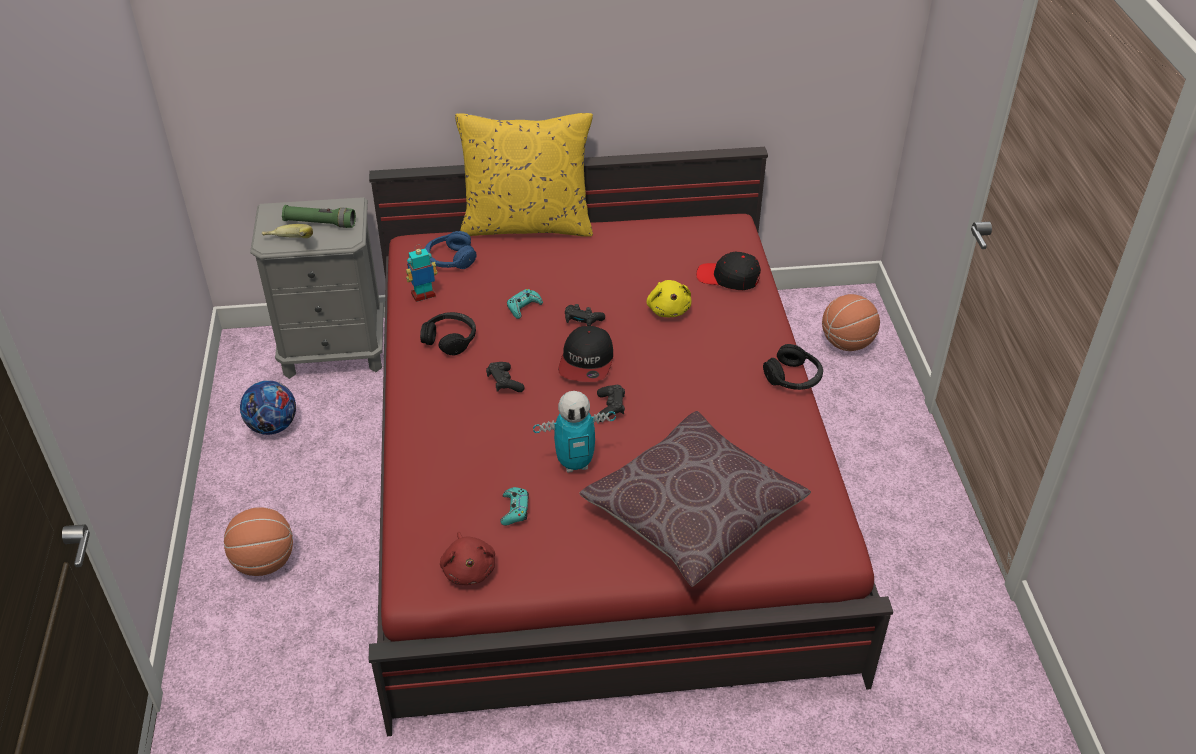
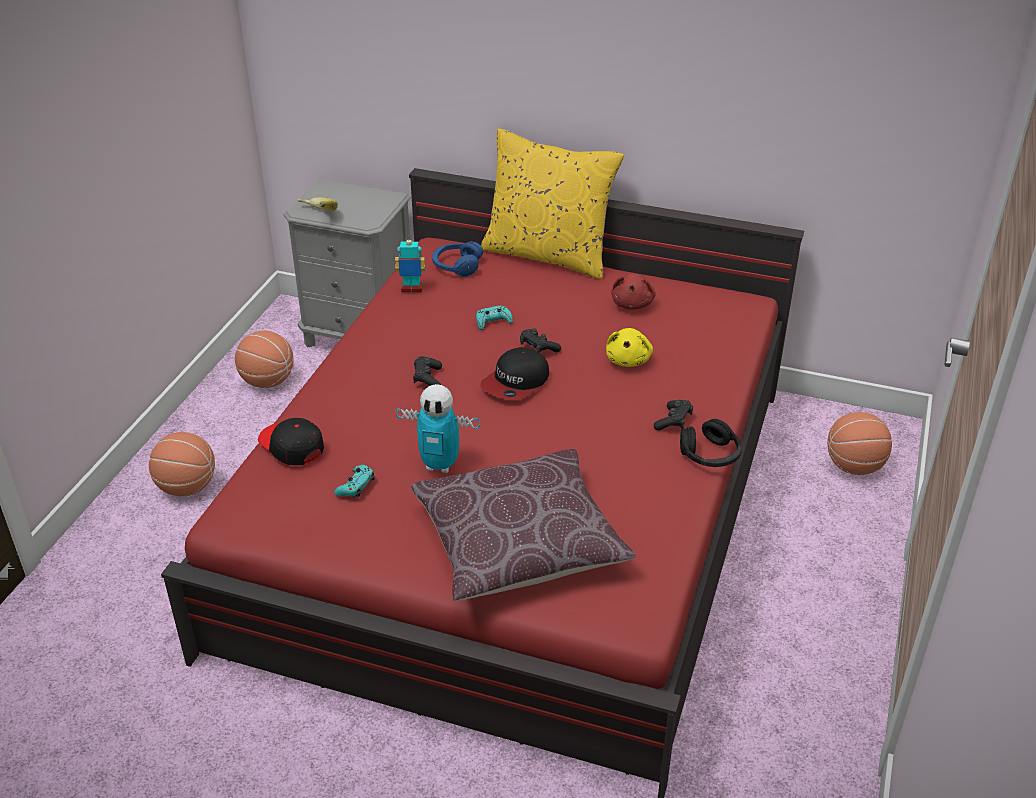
camera: 25 degrees right, 5 degrees down
(273, 426) = (268, 381): football -> basketball
(320, 223) = (355, 205): green flashlight -> none
(450, 339) = (408, 330): black headphones -> none
(469, 569) = (280, 522): red plush toy -> red plush toy (632, 303)
(610, 408) = (508, 428): black game controller -> black game controller (673, 422)
(728, 278) = (709, 348): black cap -> black cap (291, 446)

